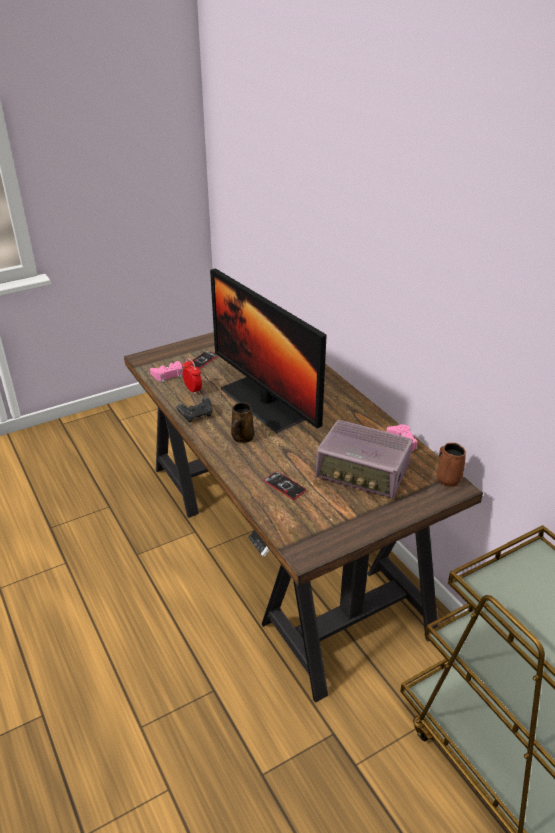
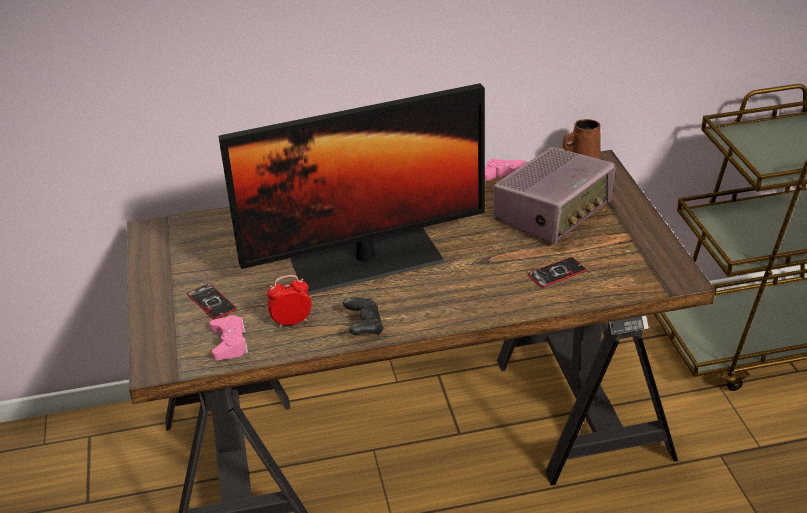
camera: 70 degrees left, 0 degrees up
(242, 438) = (440, 292): brown mug -> none

